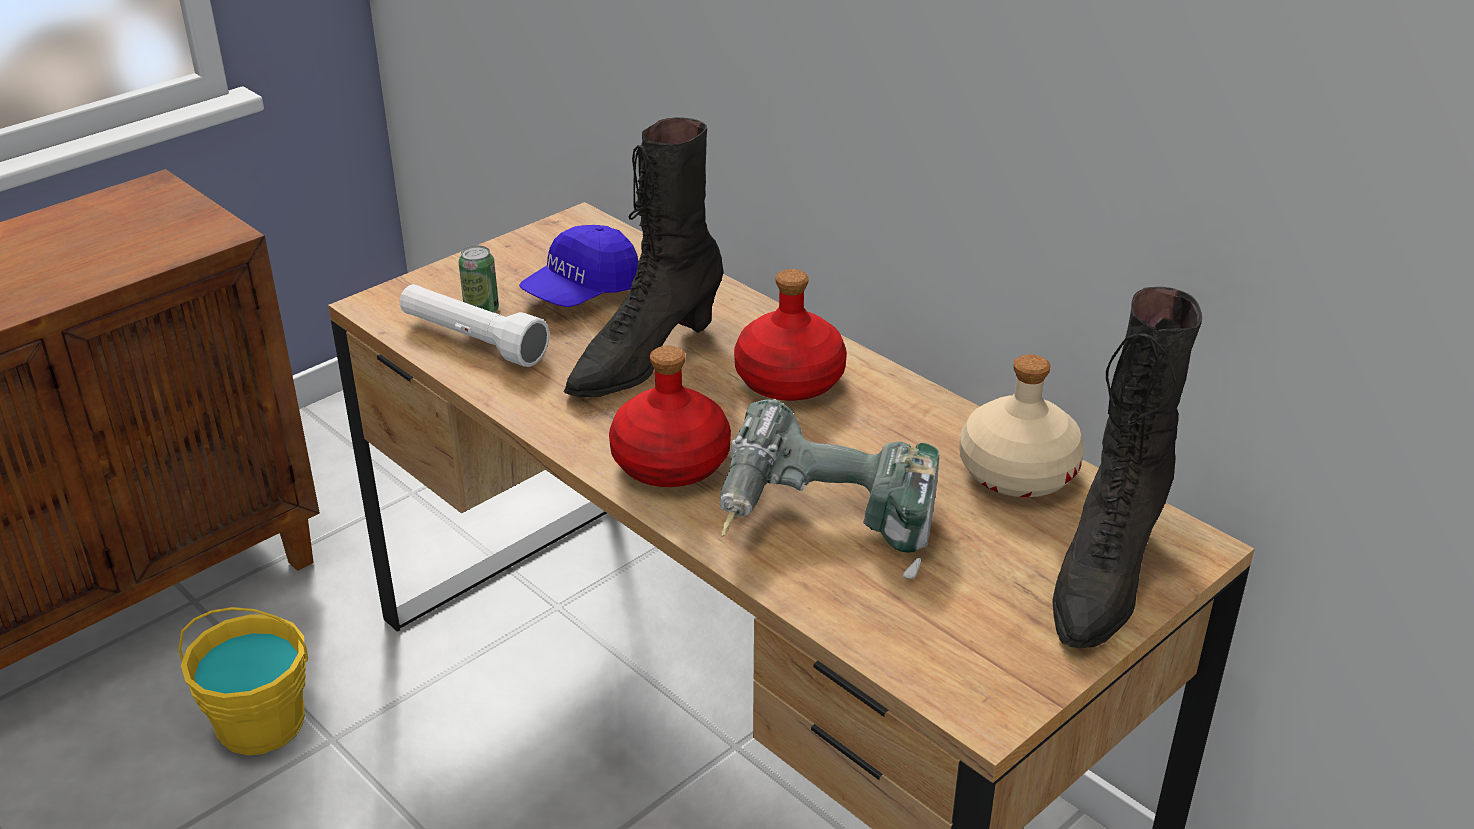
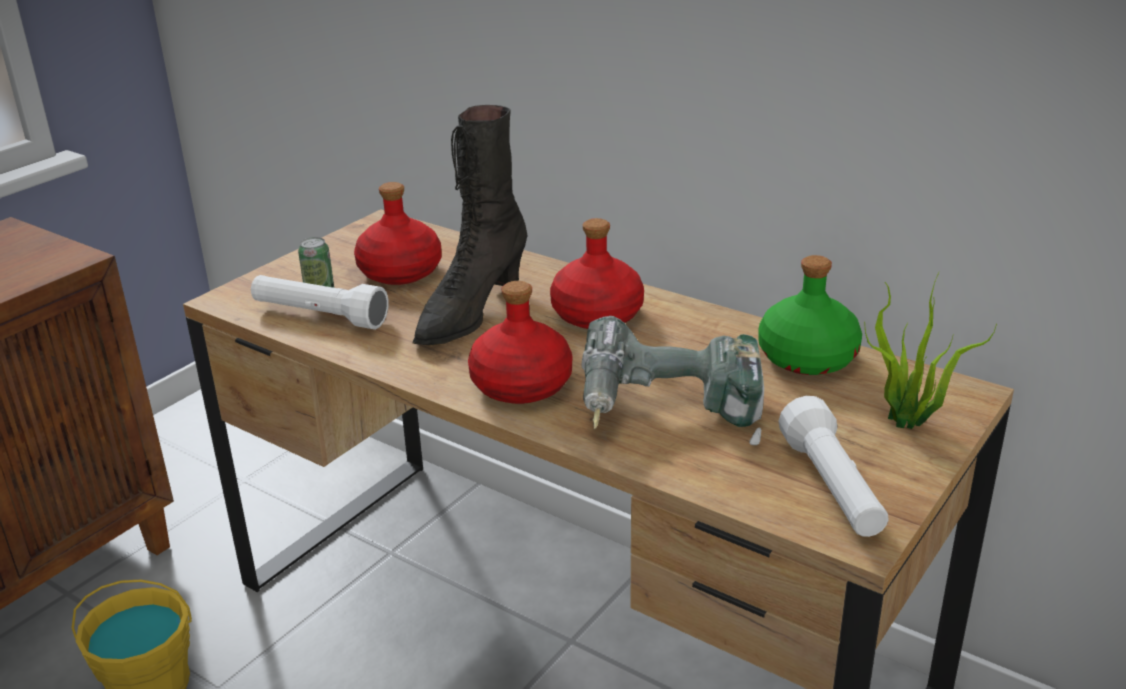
camera: 10 degrees left, 5 degrees down
(582, 293) = (401, 272): blue cap -> red bottle
(979, 647) = (832, 489): none -> white flashlight
(1016, 472) = (806, 358): beige bottle -> green bottle
(1104, 576) = (908, 423): black boot -> potted plant

